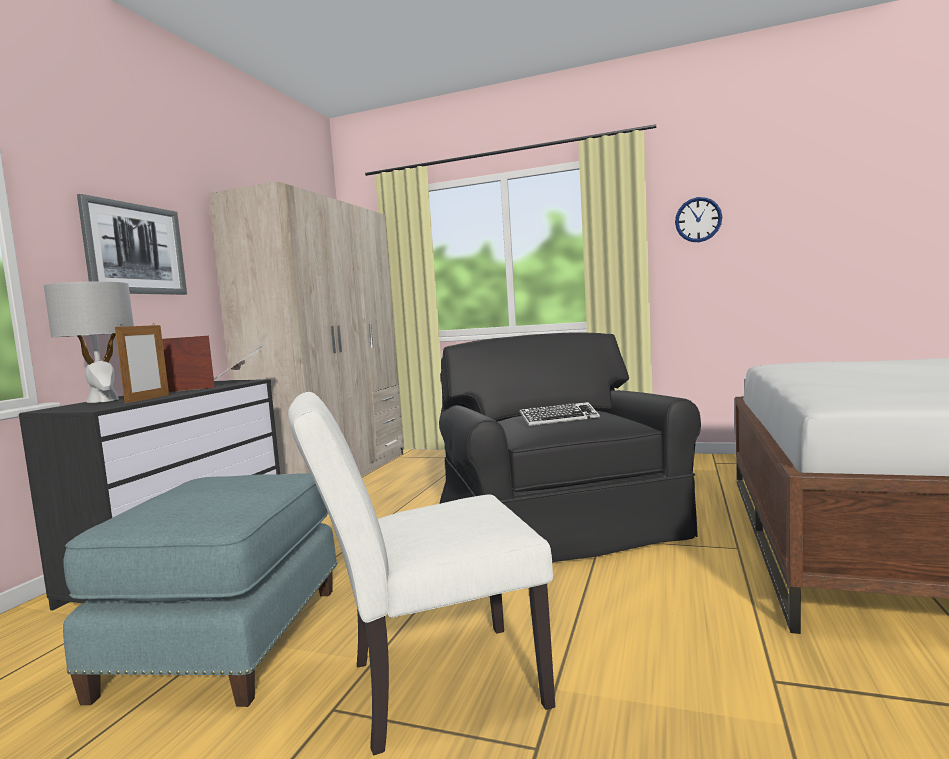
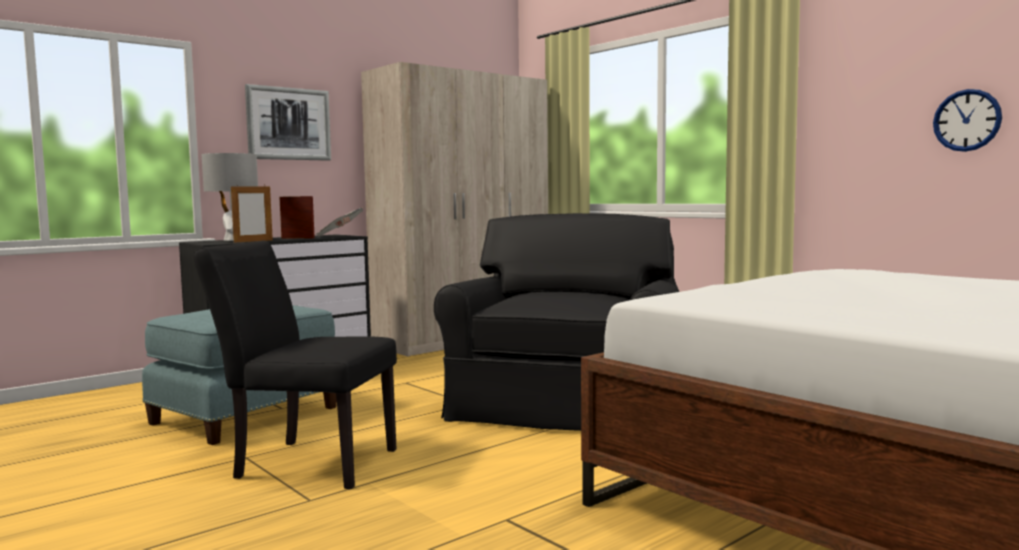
camera: 30 degrees right, 0 degrees up
(430, 687) = (306, 462): white chair -> black chair
(559, 419) = (550, 297): keyboard -> none
(698, 219) = (863, 83): wall clock -> wall clock (967, 120)

